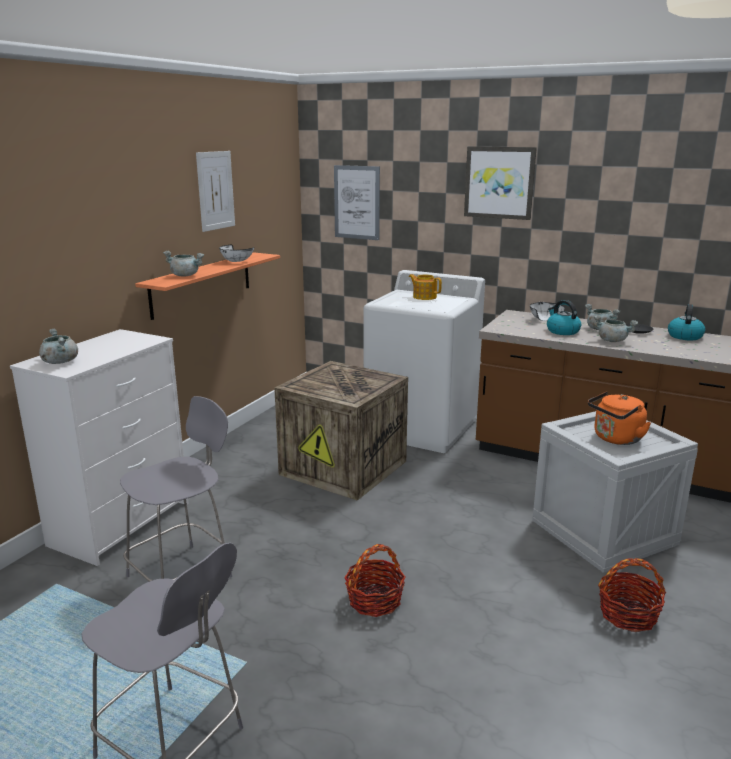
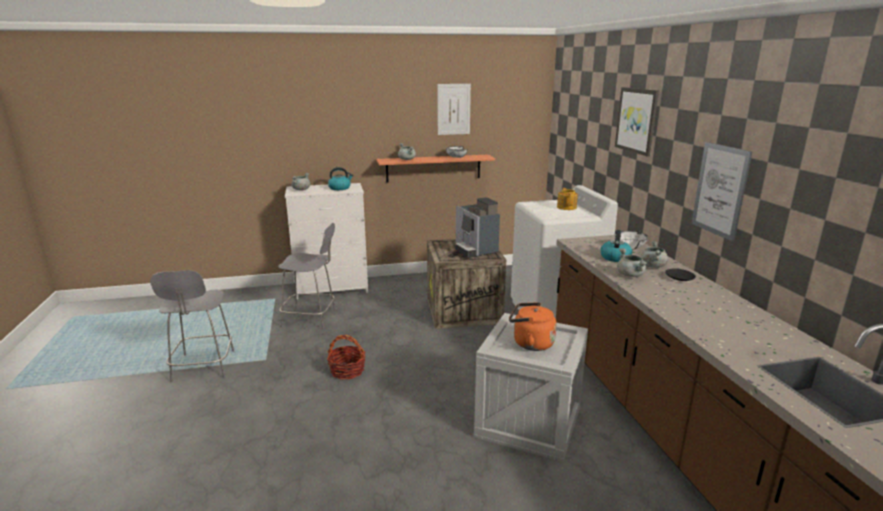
camera: 50 degrees right, 0 degrees up
(354, 378) = (474, 250): none -> coffee machine
(357, 202) = (571, 127): picture -> picture (720, 190)
(628, 614) = (436, 461): basket -> none
(684, 336) = (713, 295): kettle -> kettle (340, 188)

